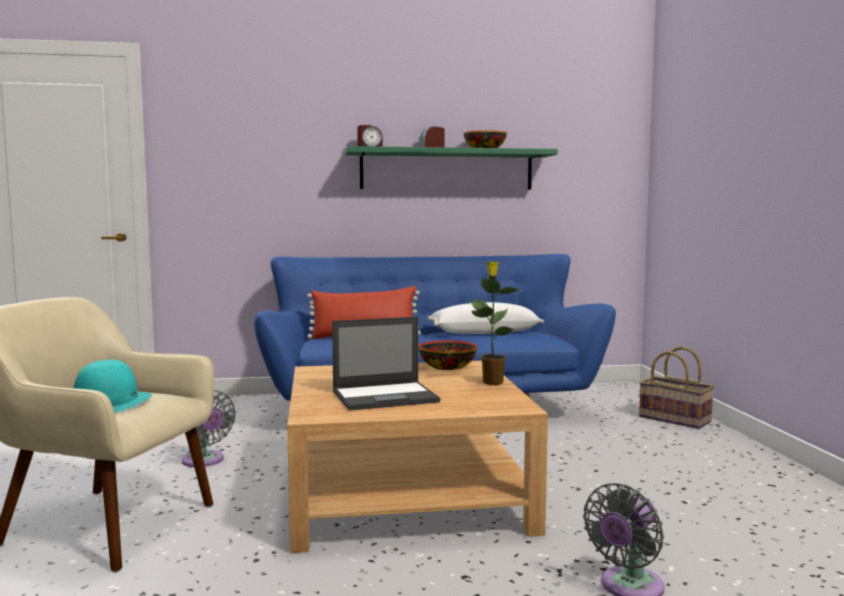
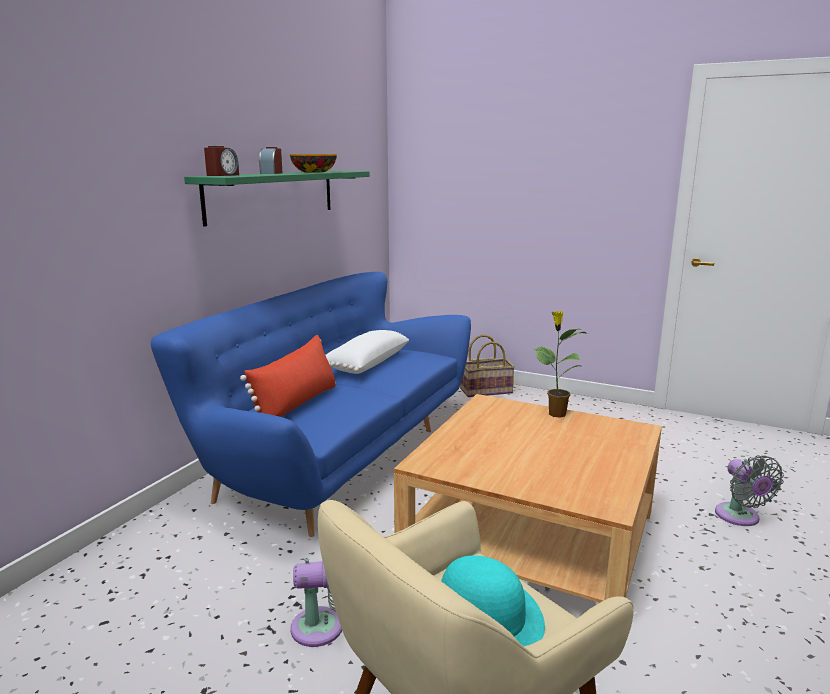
camera: 55 degrees left, 10 degrees up
(386, 396) = (567, 461): laptop -> none
(447, 367) = (485, 412): bowl -> none

